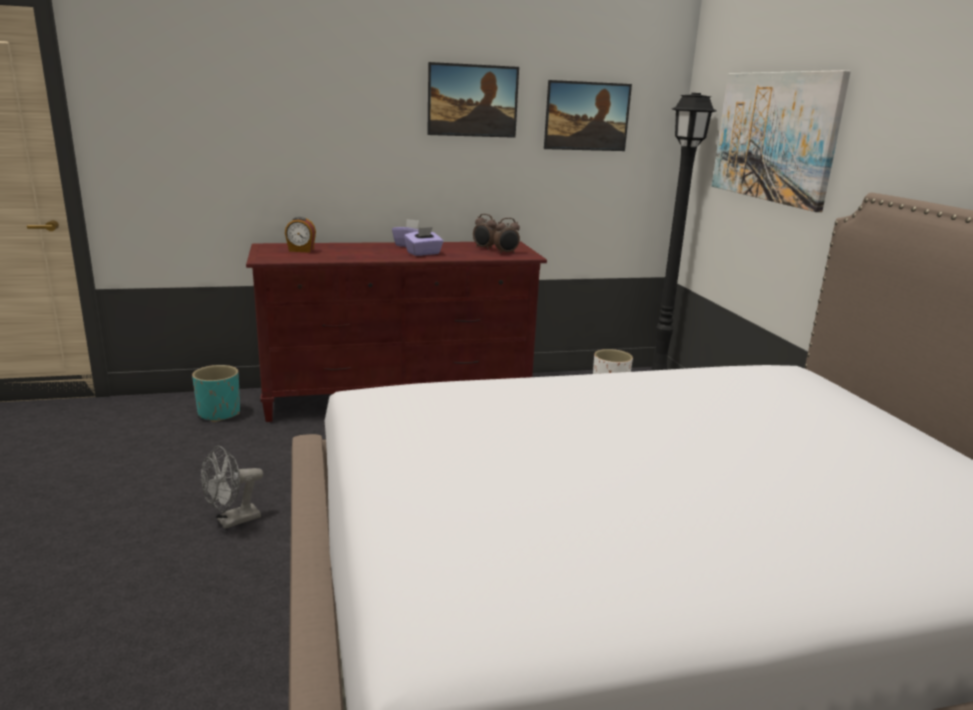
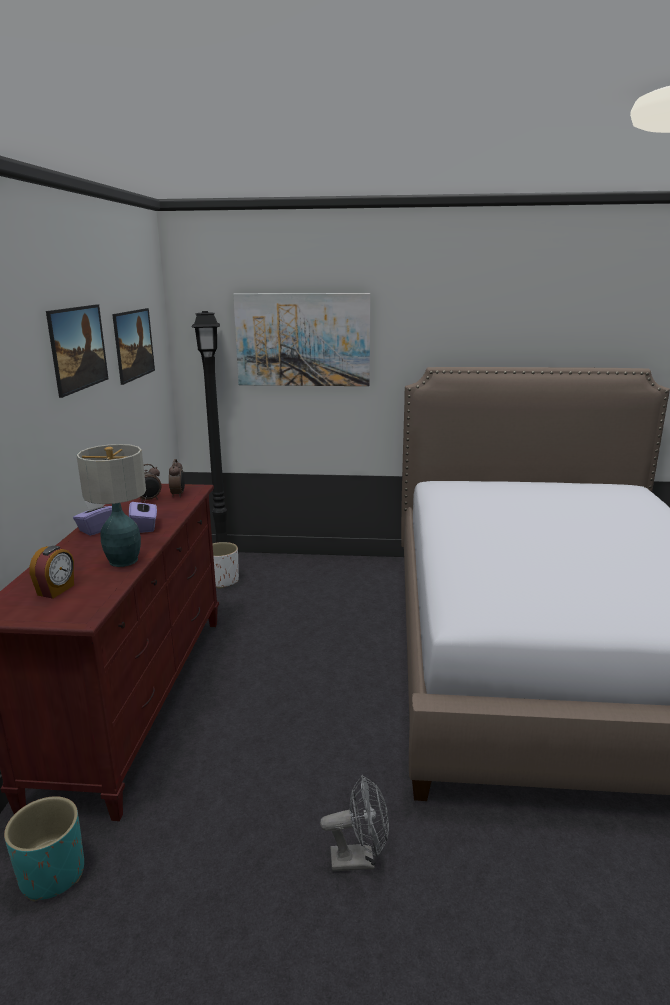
camera: 70 degrees left, 0 degrees up
(232, 521) = (359, 859): grey fan -> grey fan turned 75 degrees counterclockwise
(354, 256) = (124, 561): none -> table lamp

